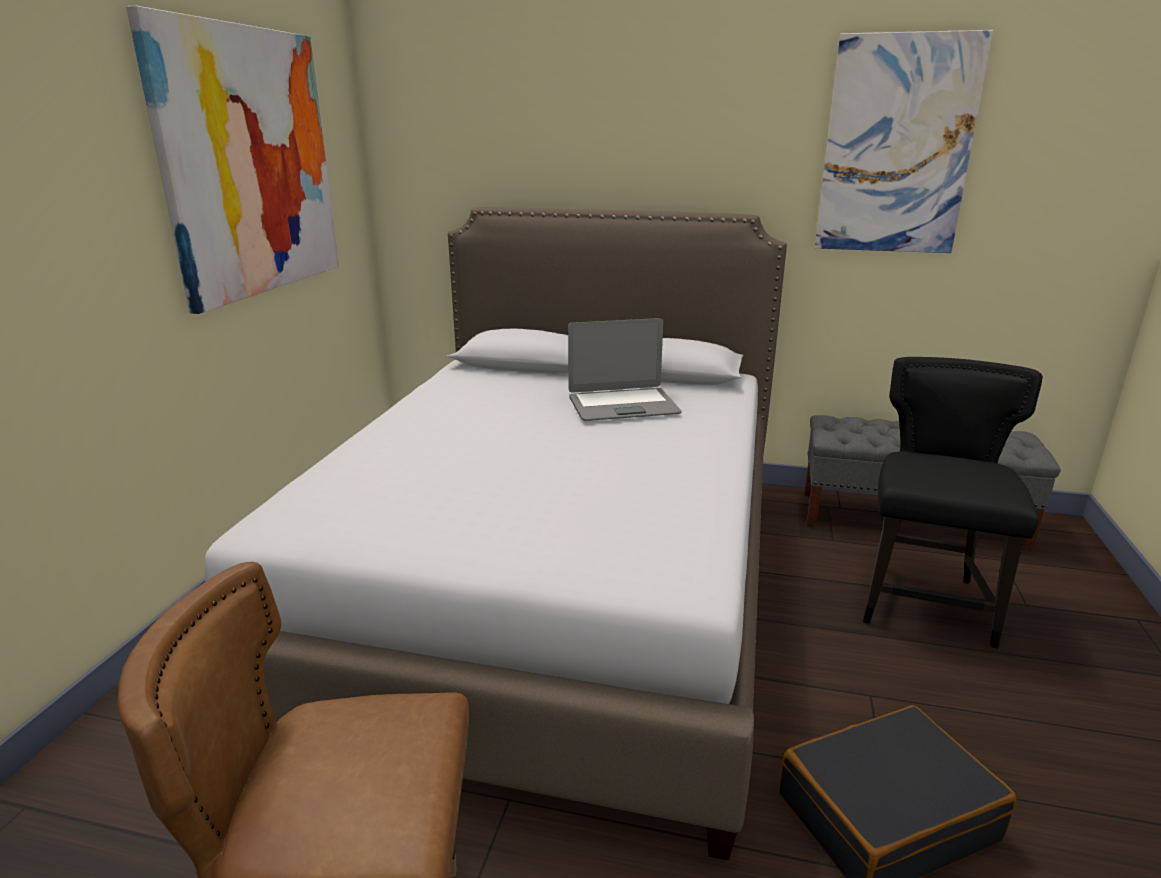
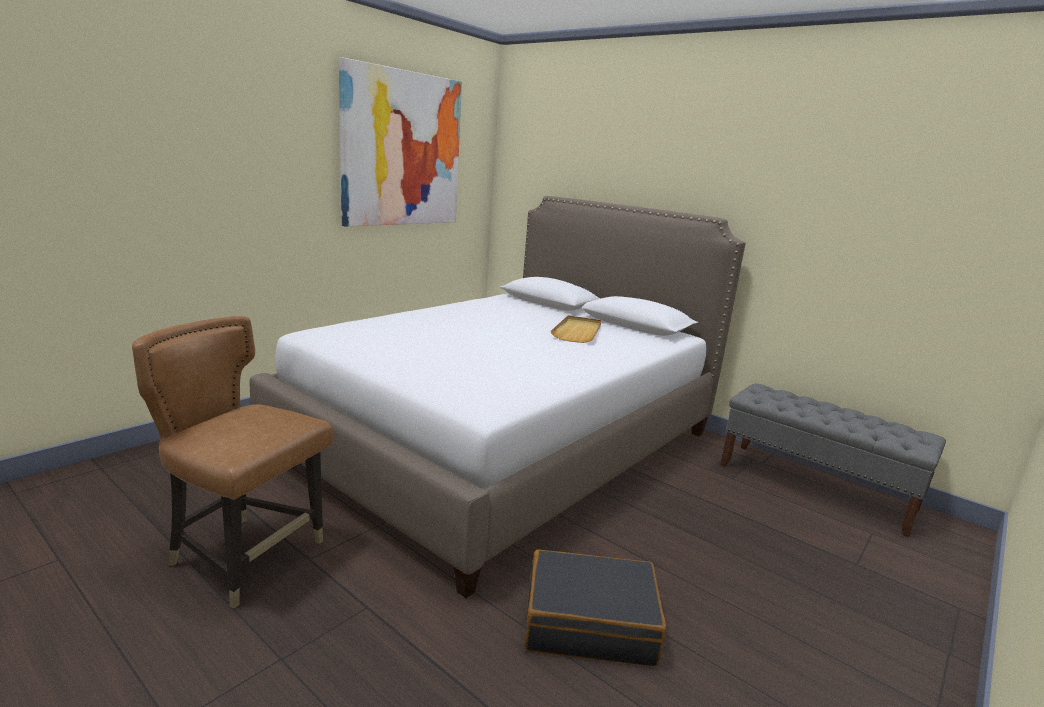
camera: 25 degrees right, 5 degrees down
(623, 406) = (578, 332): laptop -> beige tray
(897, 146) = (843, 177): picture -> none
(925, 601) = (766, 533): black chair -> none

